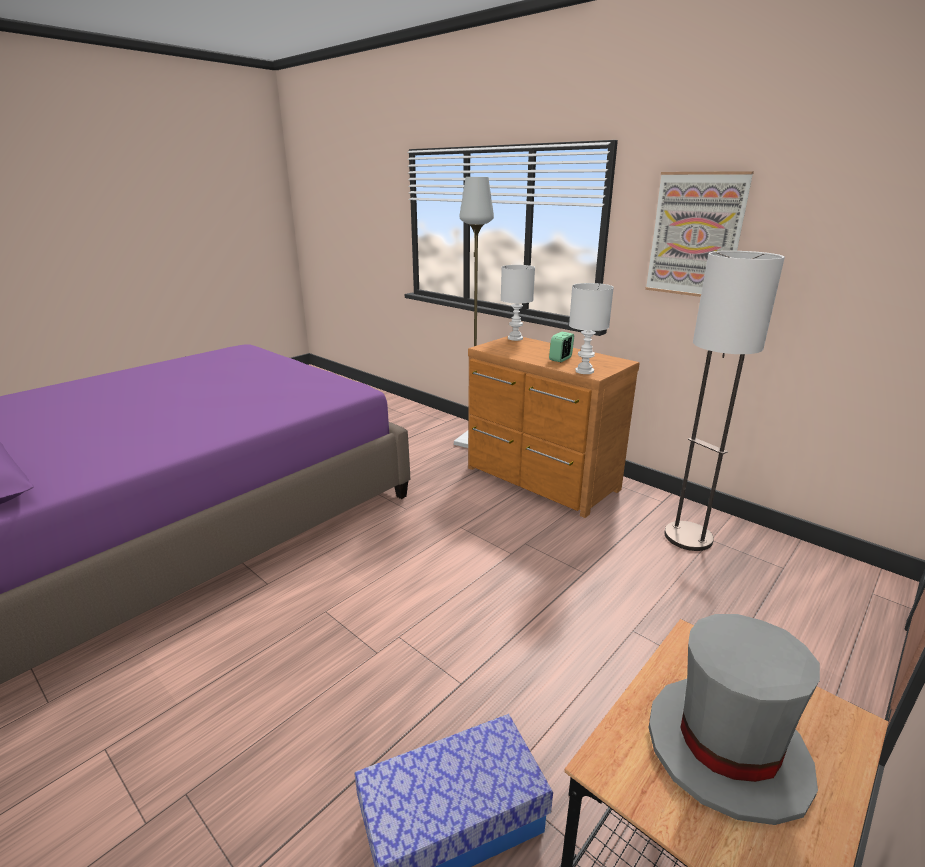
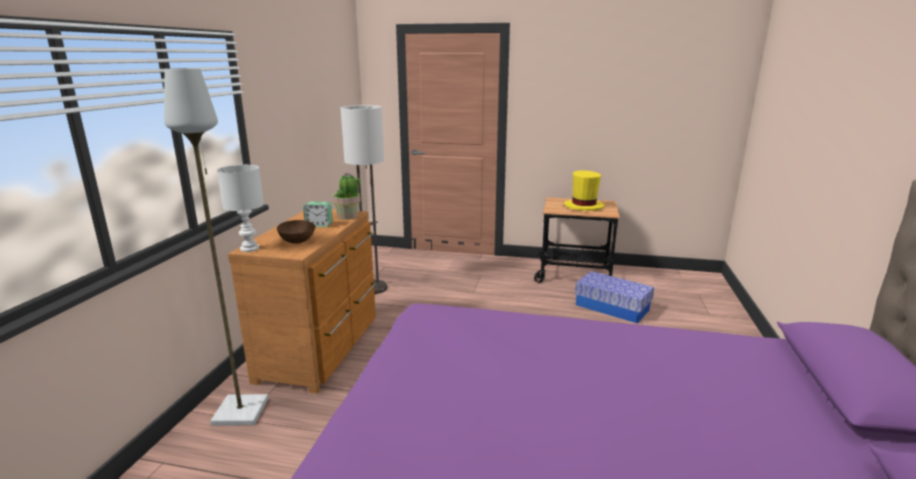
camera: 120 degrees left, 5 degrees down
(515, 350) = (298, 241): none -> brown bowl
(584, 371) = (348, 216): white table lamp -> potted plant
(695, 235) = (286, 106): picture -> none
(726, 748) = (583, 206): grey hat -> yellow hat

